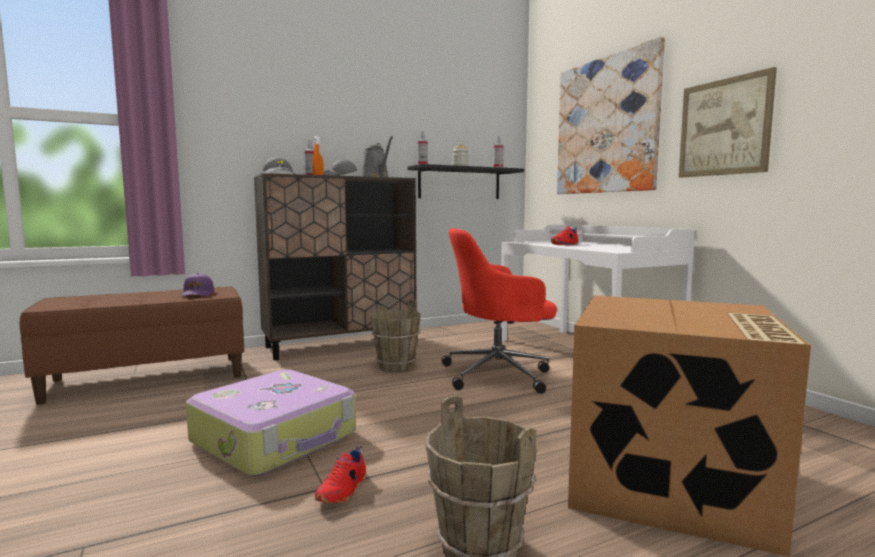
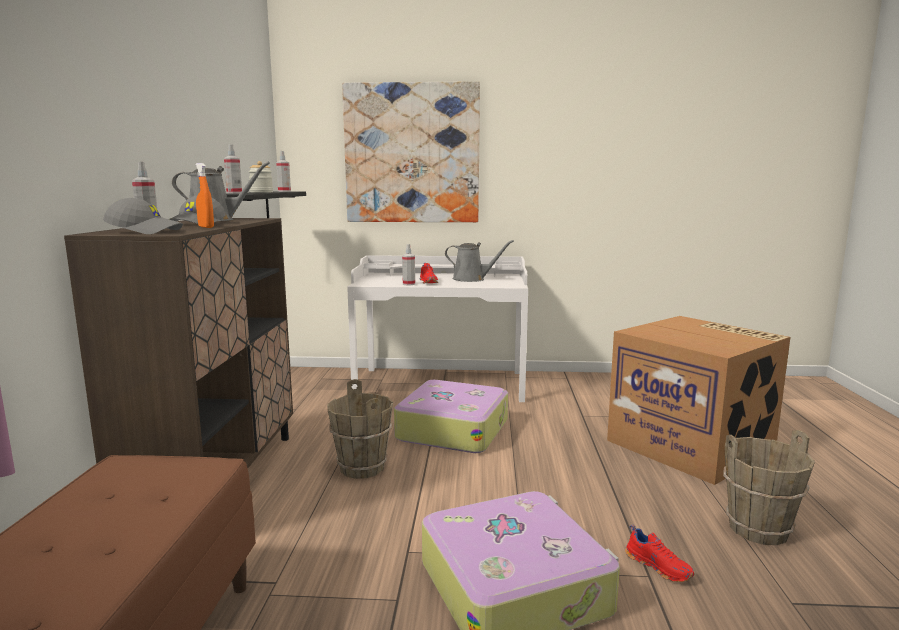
camera: 60 degrees left, 5 degrees up
(198, 294) = (147, 487): purple cap -> none
(499, 374) = (452, 429): red office chair -> suitcase
(544, 244) = (409, 284): none -> spray bottle
(611, 247) = (472, 279): none -> grey watering can
(724, 127) = (541, 174): picture -> none

